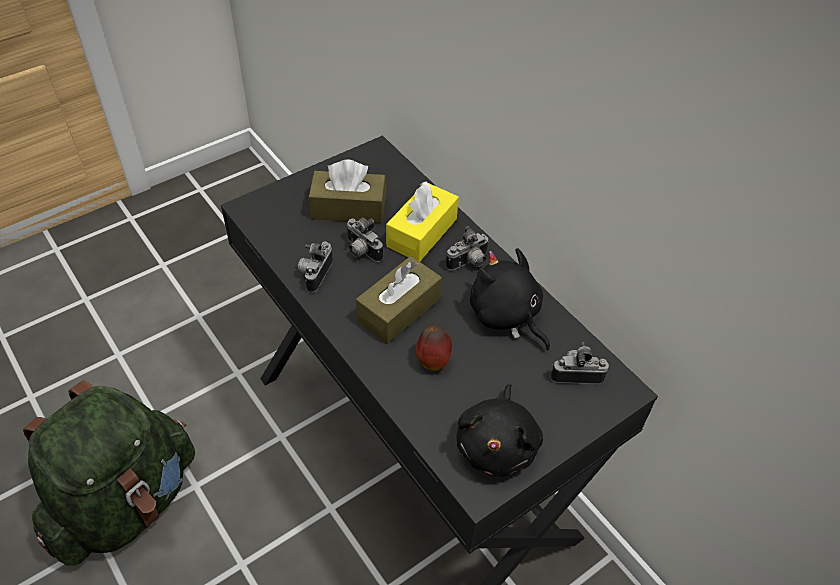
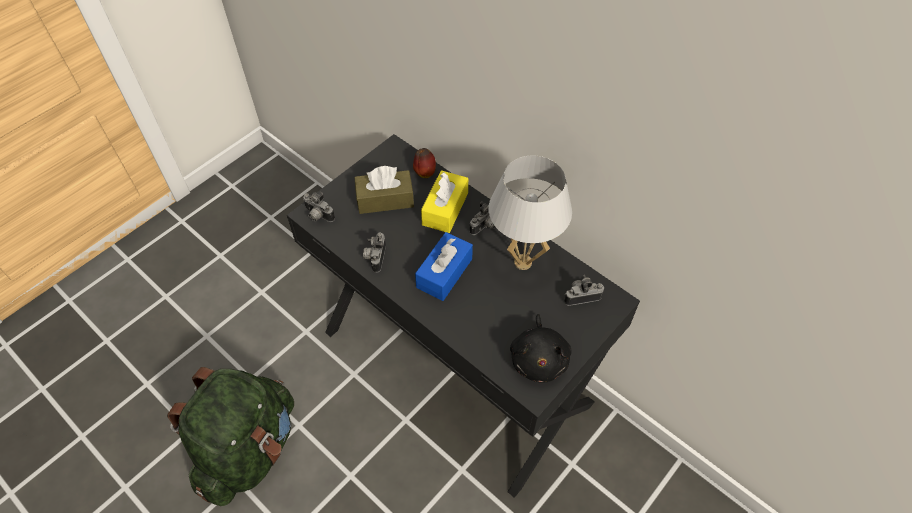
camera: 10 degrees left, 5 degrees up
(361, 251) = (404, 233): camera -> camera (318, 216)
(398, 310) = (444, 273): brown tissue box -> blue tissue box
(433, 361) = (479, 307): apple -> apple (424, 173)
(506, 315) = (522, 262): black plush toy -> white table lamp

